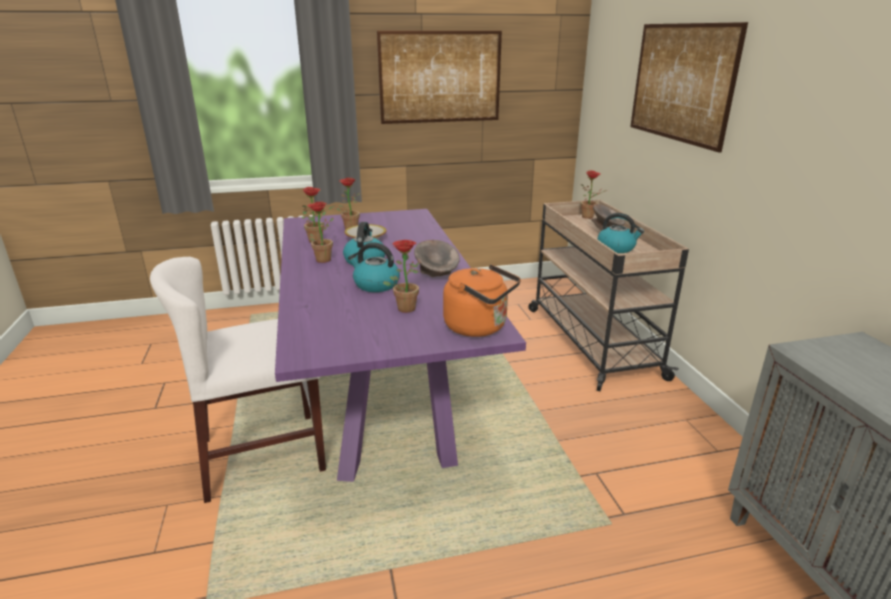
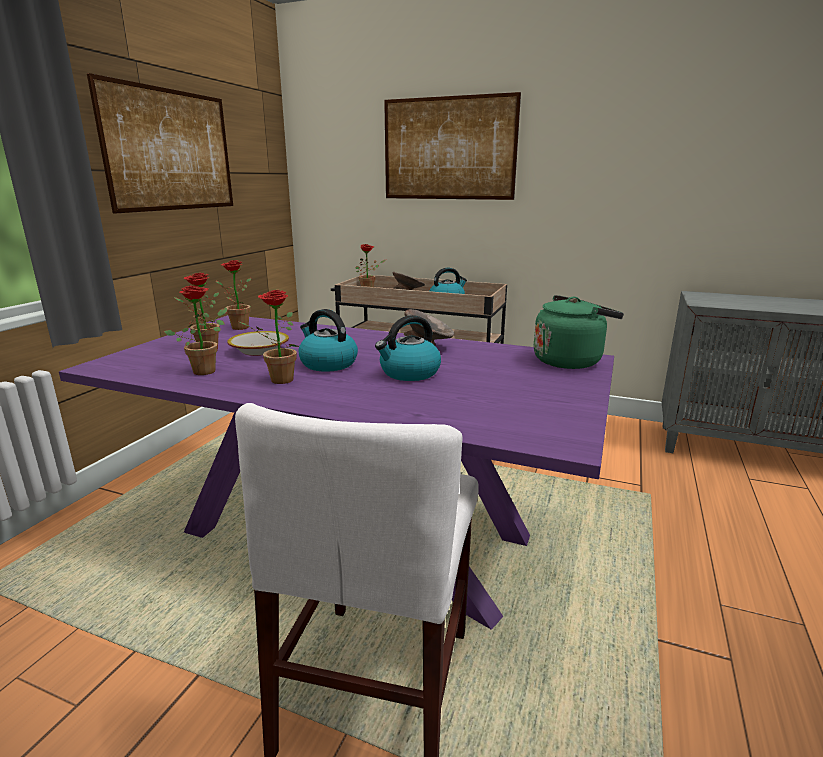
camera: 55 degrees left, 5 degrees down
(405, 307) = (488, 374): potted plant -> potted plant (236, 327)
(479, 327) = (570, 361): orange kettle -> green kettle

